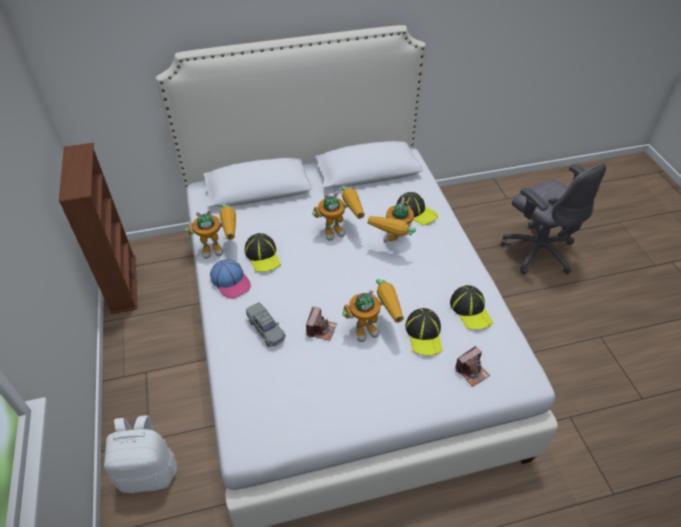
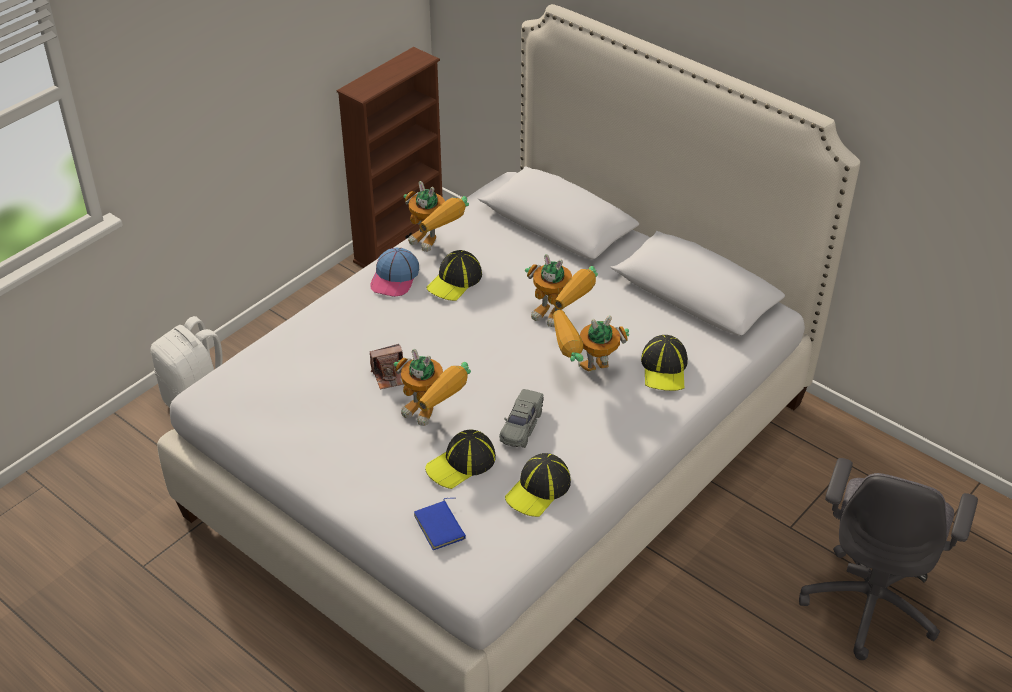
camera: 55 degrees right, 5 degrees down
(266, 329) = (354, 336): grey toy car -> grey toy car (521, 426)
(472, 371) = (441, 527): camera -> blue book

